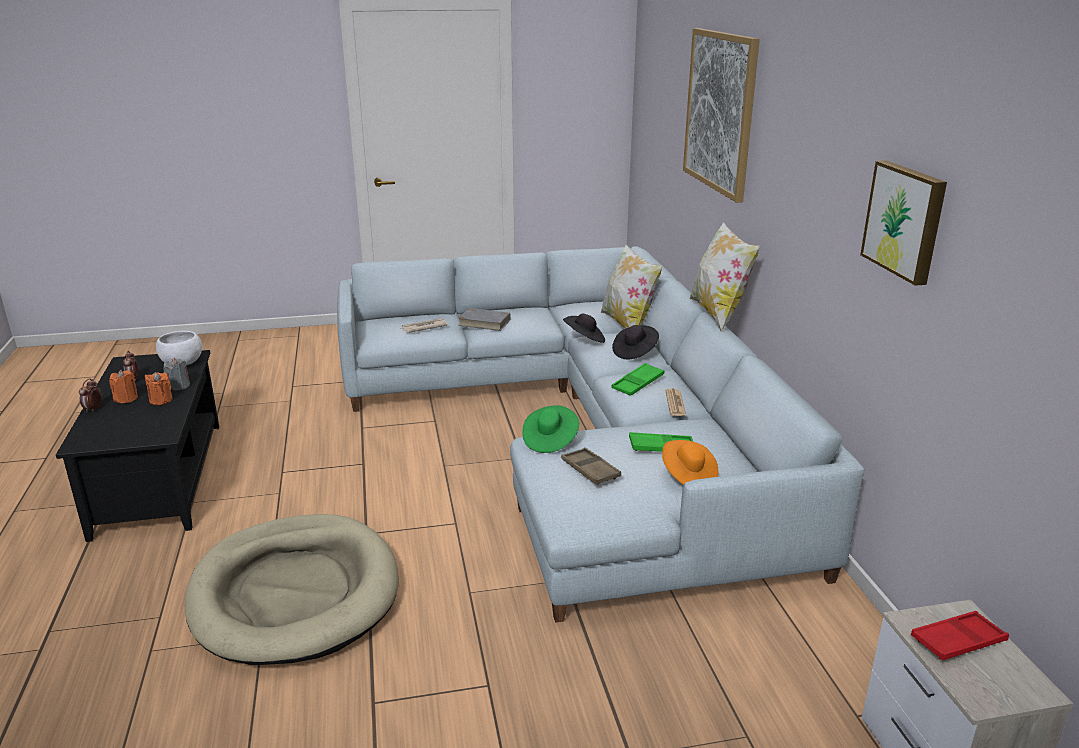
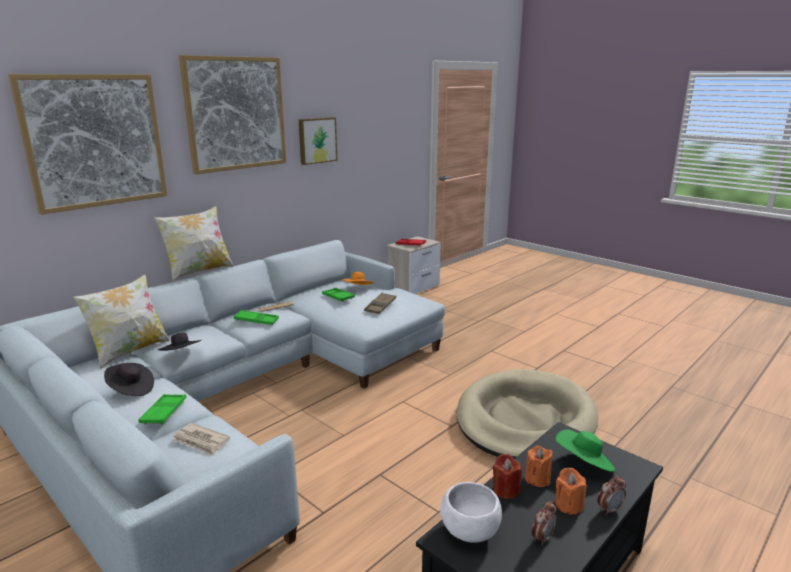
camera: 125 degrees left, 5 degrees down
(179, 386) = (505, 490): grey candle -> red candle
(484, 322) = (164, 412): grey book -> green tray
(550, 440) = (360, 324): green hat -> green hat (584, 464)
(634, 352) = (198, 333): black hat -> black hat (131, 389)
(815, 118) = (236, 114): none -> picture

